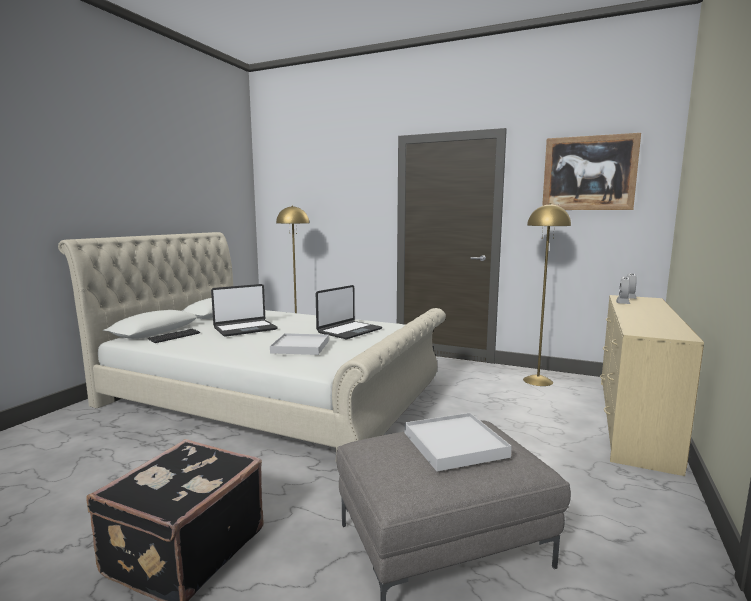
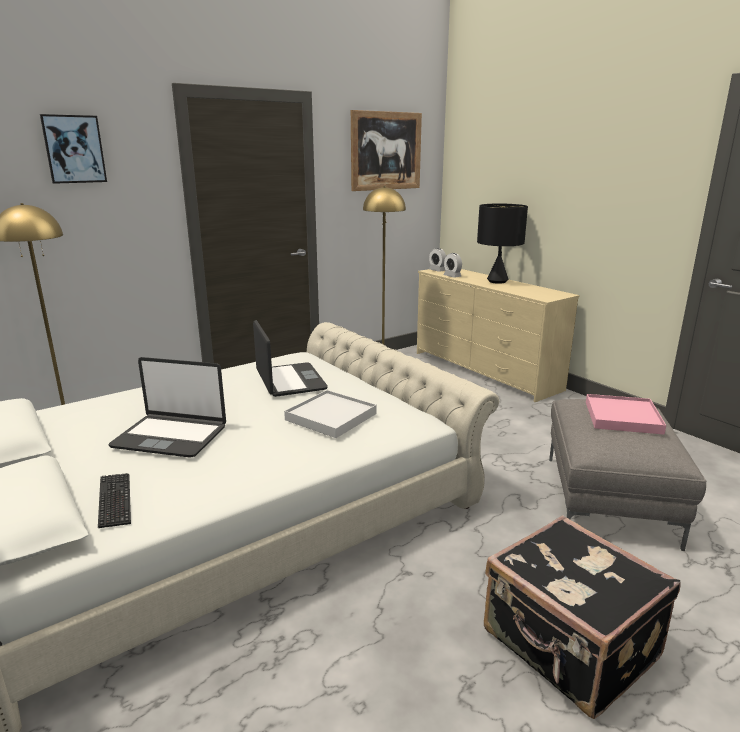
camera: 60 degrees left, 10 degrees up
(245, 329) = (171, 436): laptop -> laptop turned 105 degrees clockwise
(340, 179) = (74, 149): none -> picture
(455, 444) = (622, 417): white tray -> pink tray
(652, 314) = (497, 281): none -> black table lamp

